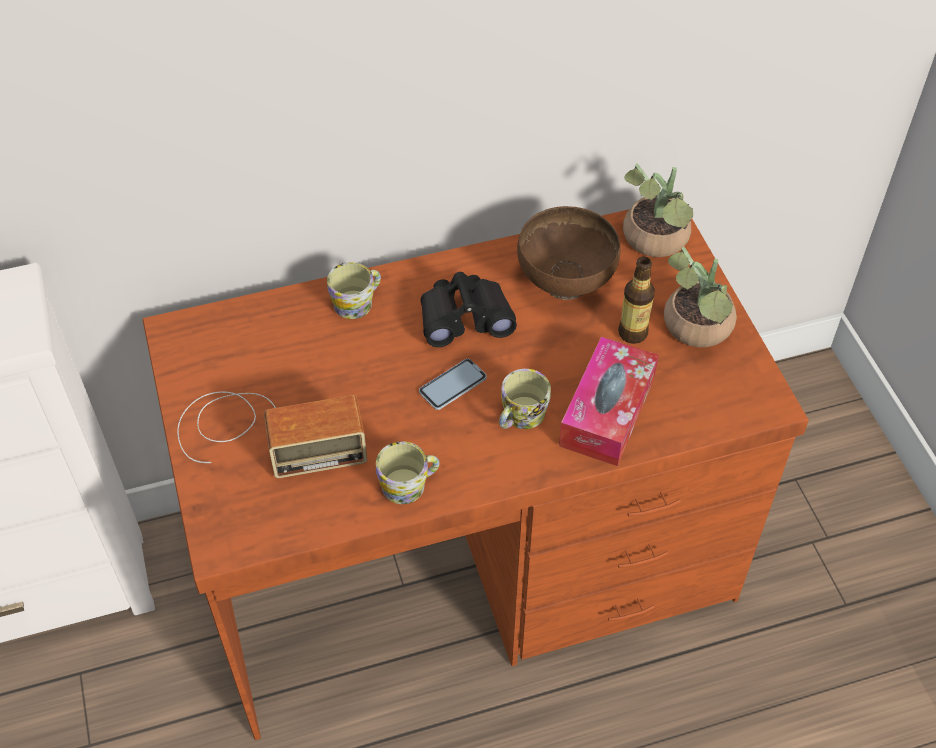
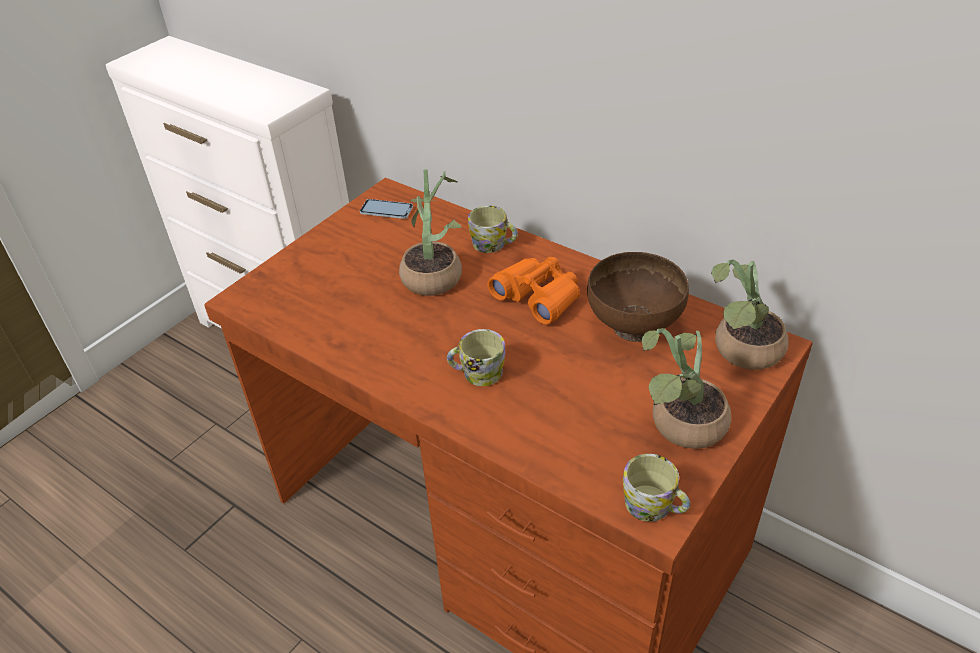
camera: 55 degrees right, 10 degrees down
(266, 434) = (343, 268): radio -> none
(353, 370) = (434, 274): none -> potted plant
(409, 484) = (361, 351): mug -> mug (654, 506)
(452, 385) = (470, 324): phone -> phone (386, 210)
(465, 318) = (538, 297): black binoculars -> orange binoculars
(607, 412) = (534, 418): tissue box -> none
(633, 333) = (631, 390): bottle -> none

